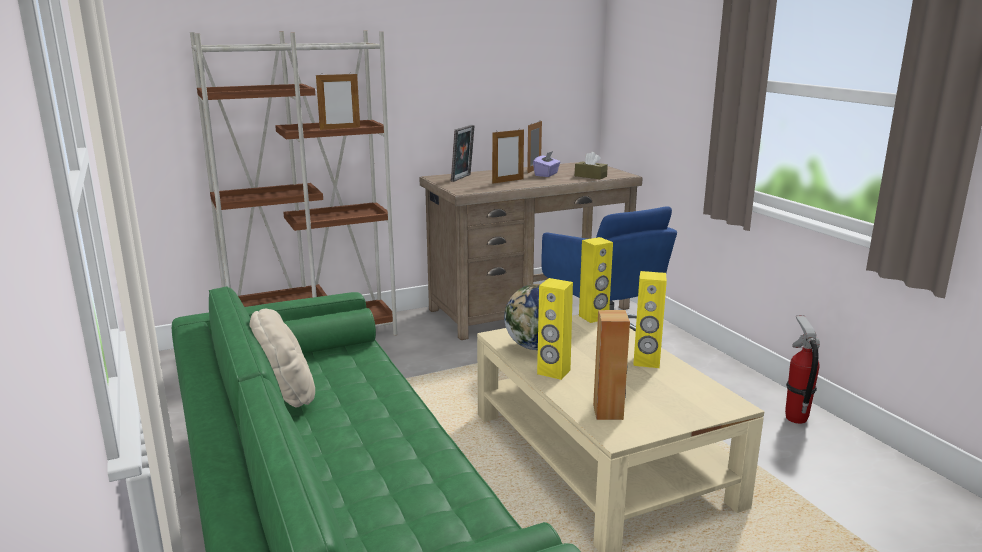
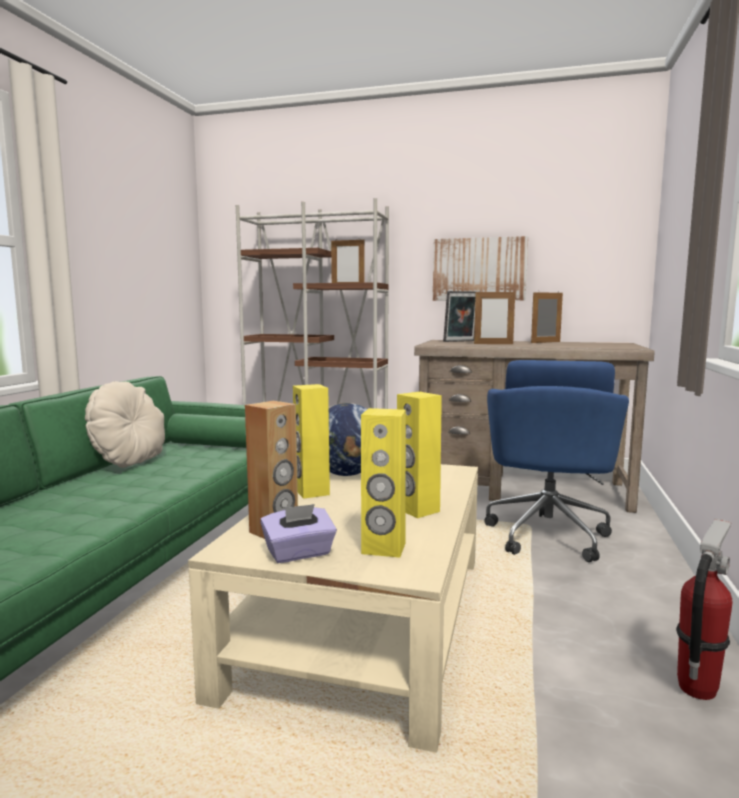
camera: 40 degrees right, 10 degrees down
(461, 98) = (479, 269): none -> picture
(546, 174) = (547, 344): purple tissue box -> purple tissue box (299, 553)
(590, 176) = (590, 346): brown tissue box -> none
(594, 317) = (455, 469): yellow speaker -> yellow speaker (383, 548)

